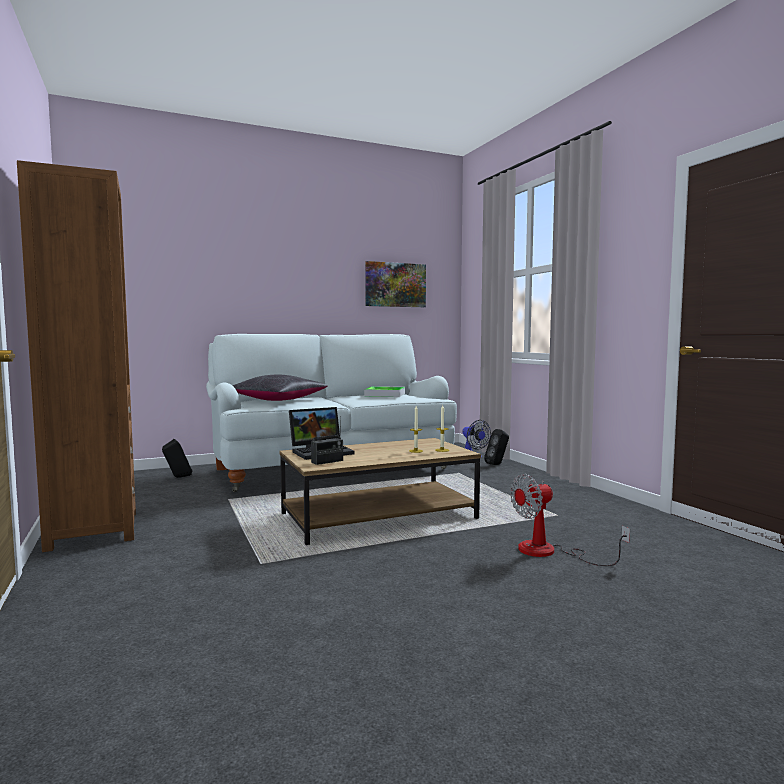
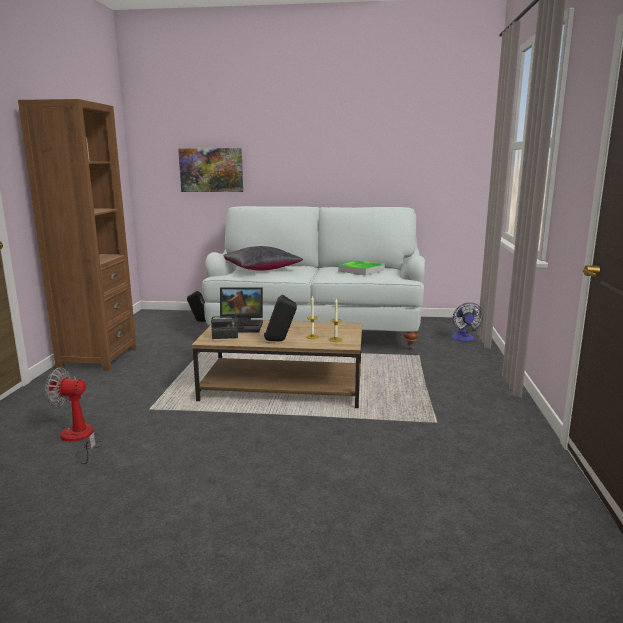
camera: 30 degrees right, 10 degrees up
(395, 285) = (412, 153): picture -> picture (211, 170)
(497, 464) = (474, 352): black speaker -> black speaker (280, 341)
(550, 552) = (364, 458): fan -> fan (79, 439)

